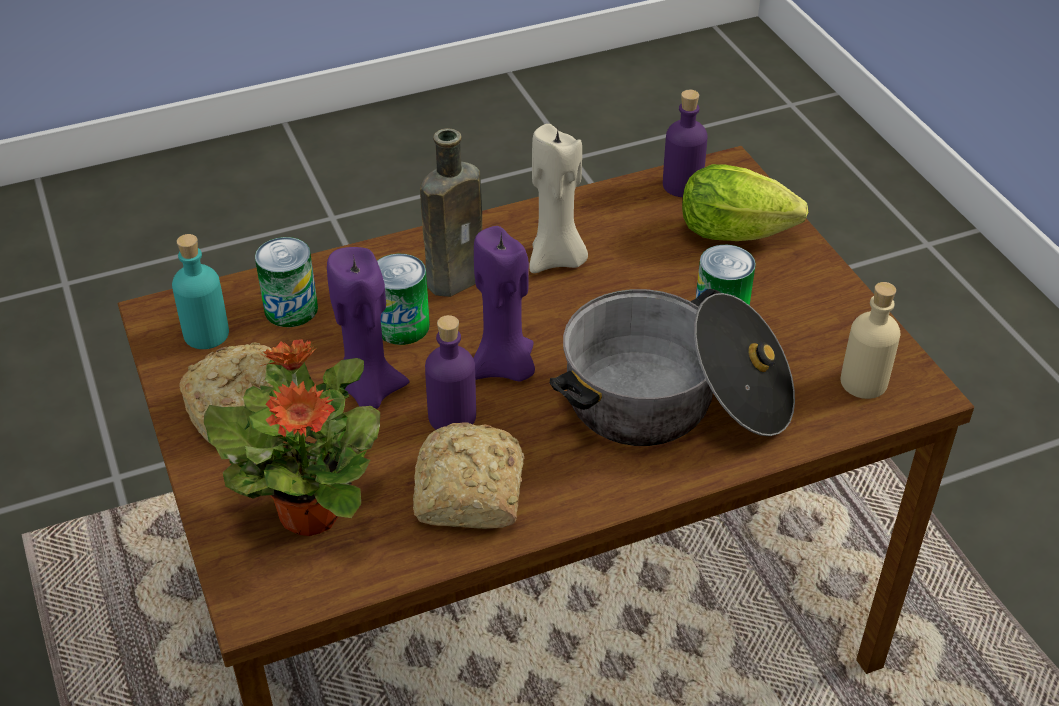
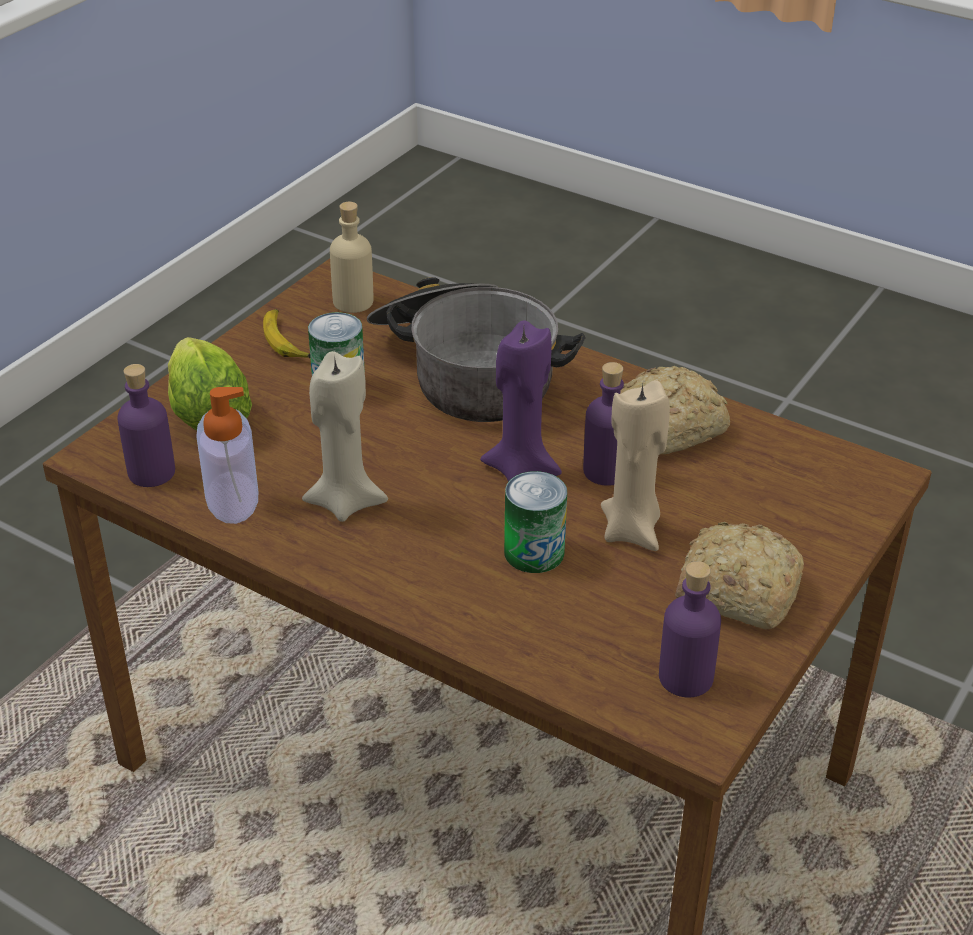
camera: 125 degrees left, 5 degrees down
(206, 334) = (685, 677): turquoise bottle -> purple bottle
(291, 309) = (590, 639): can -> none
(310, 511) = (780, 494): potted plant -> none
(368, 391) = (632, 530): purple candle -> beige candle
(459, 277) = (431, 550): brown bottle -> none
(615, 210) = (232, 498): none -> soap dispenser
(821, 313) = (285, 341): none -> banana

